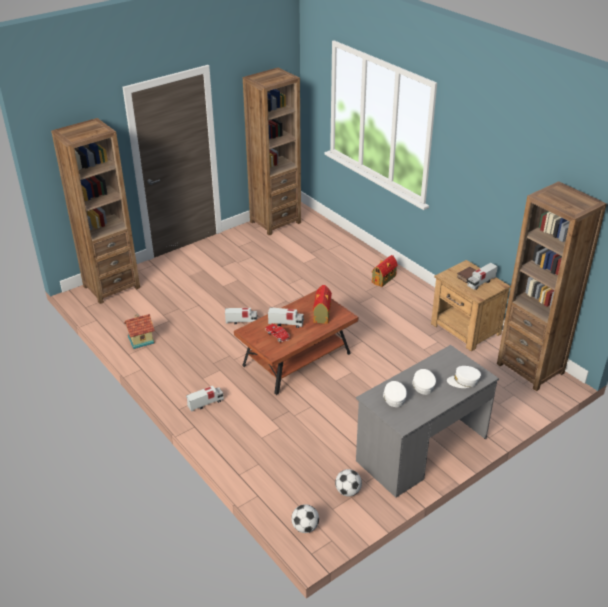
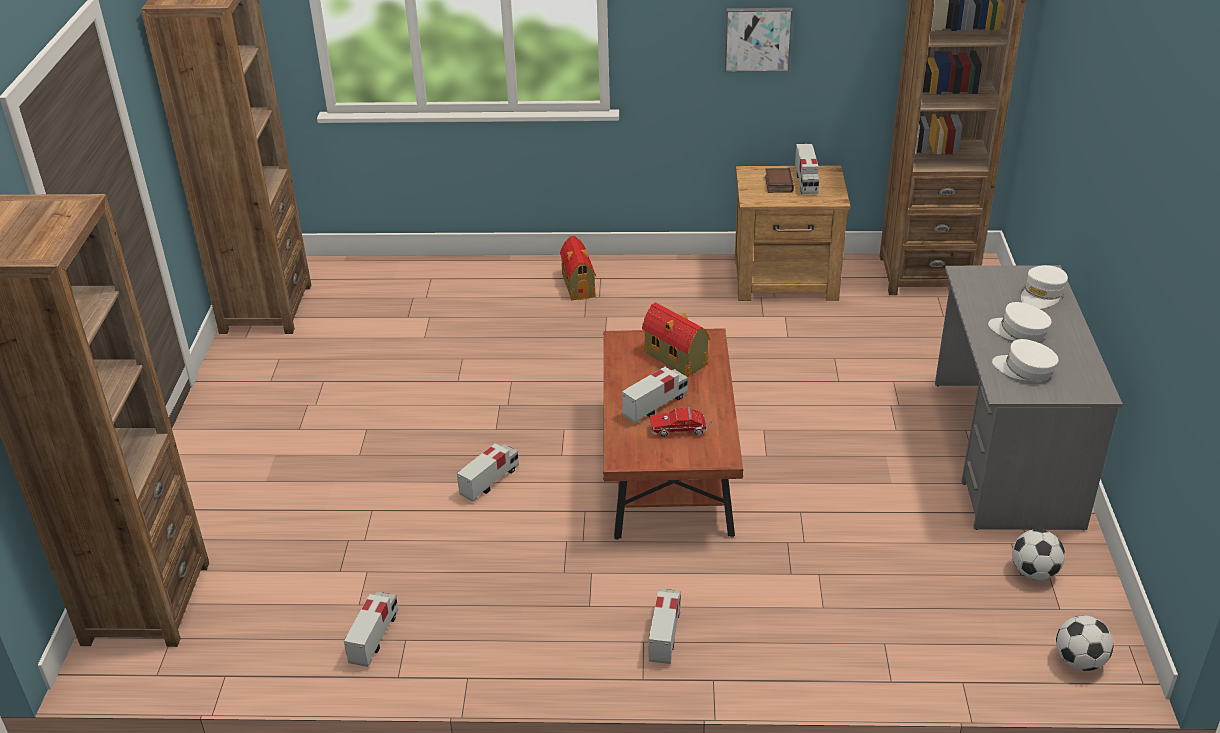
camera: 50 degrees left, 0 degrees up
(140, 339) = (374, 637): toy house -> toy truck
(486, 199) = (757, 38): none -> picture

